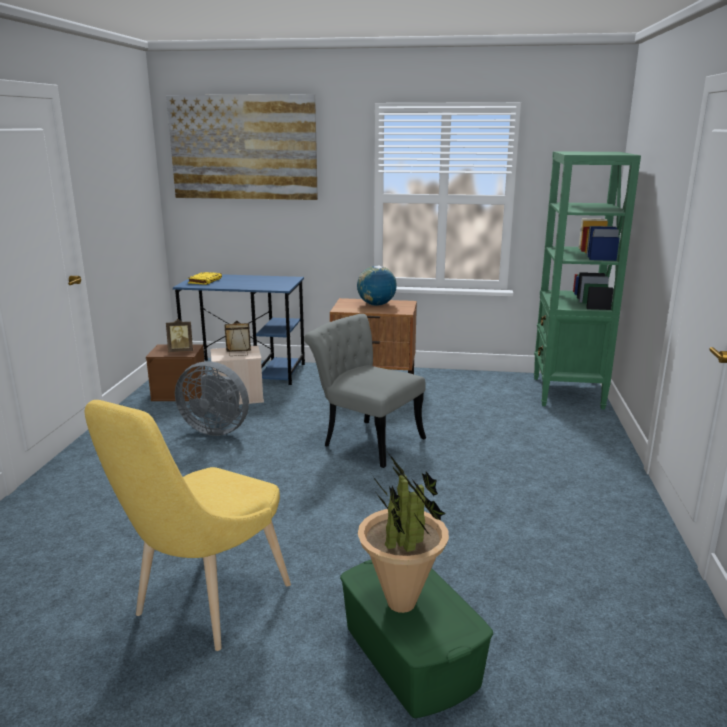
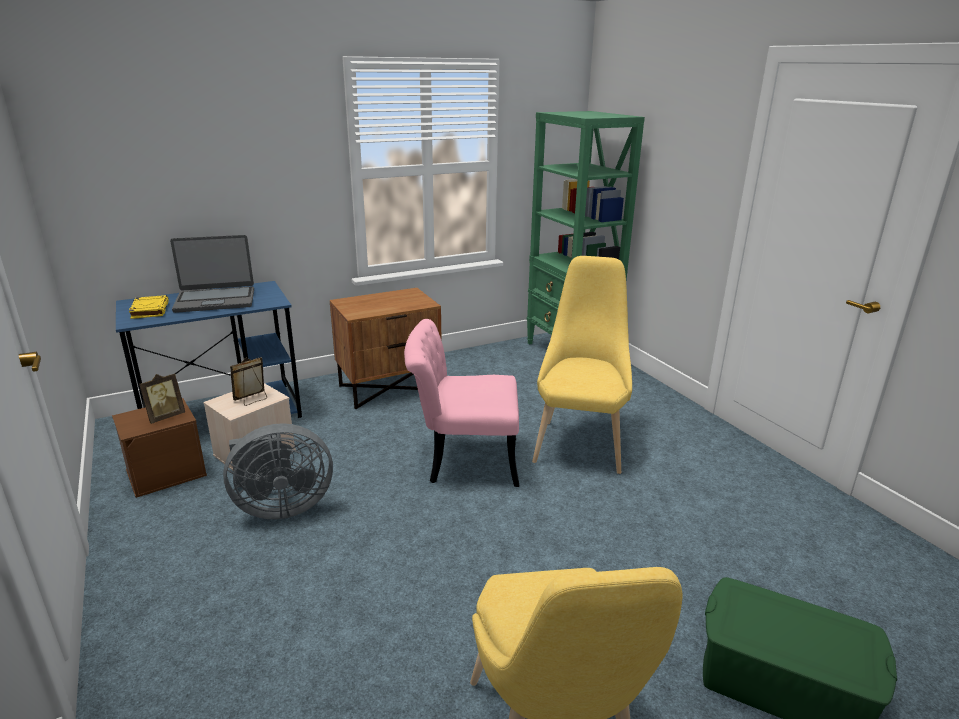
camera: 35 degrees left, 5 degrees up
(243, 147) = (167, 117): picture -> none
(248, 281) = (215, 300): none -> laptop
(365, 440) = (462, 460): grey chair -> pink chair
(376, 305) = (385, 301): globe -> none
(402, 603) = (794, 640): potted plant -> none
(476, 456) = (579, 442): none -> yellow chair

